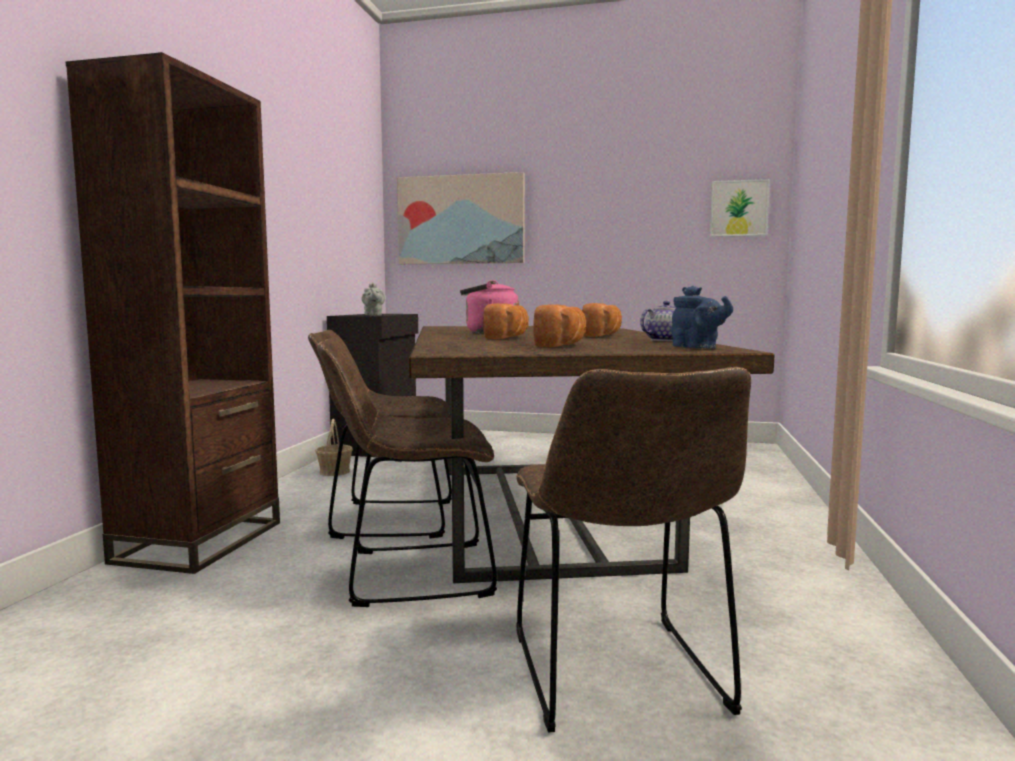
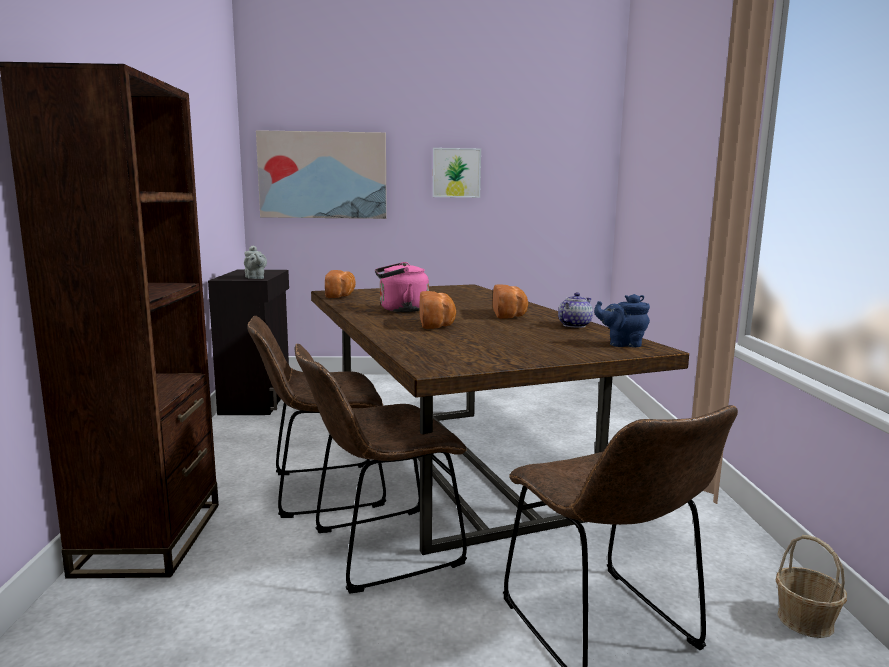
camera: 15 degrees left, 5 degrees up
(335, 472) = (234, 437): basket -> basket (805, 620)
(562, 346) = (510, 344): bread -> bread (341, 295)
(697, 348) = (622, 344): blue teapot -> blue teapot turned 150 degrees clockwise
(739, 208) = (577, 175): picture -> picture (456, 173)

